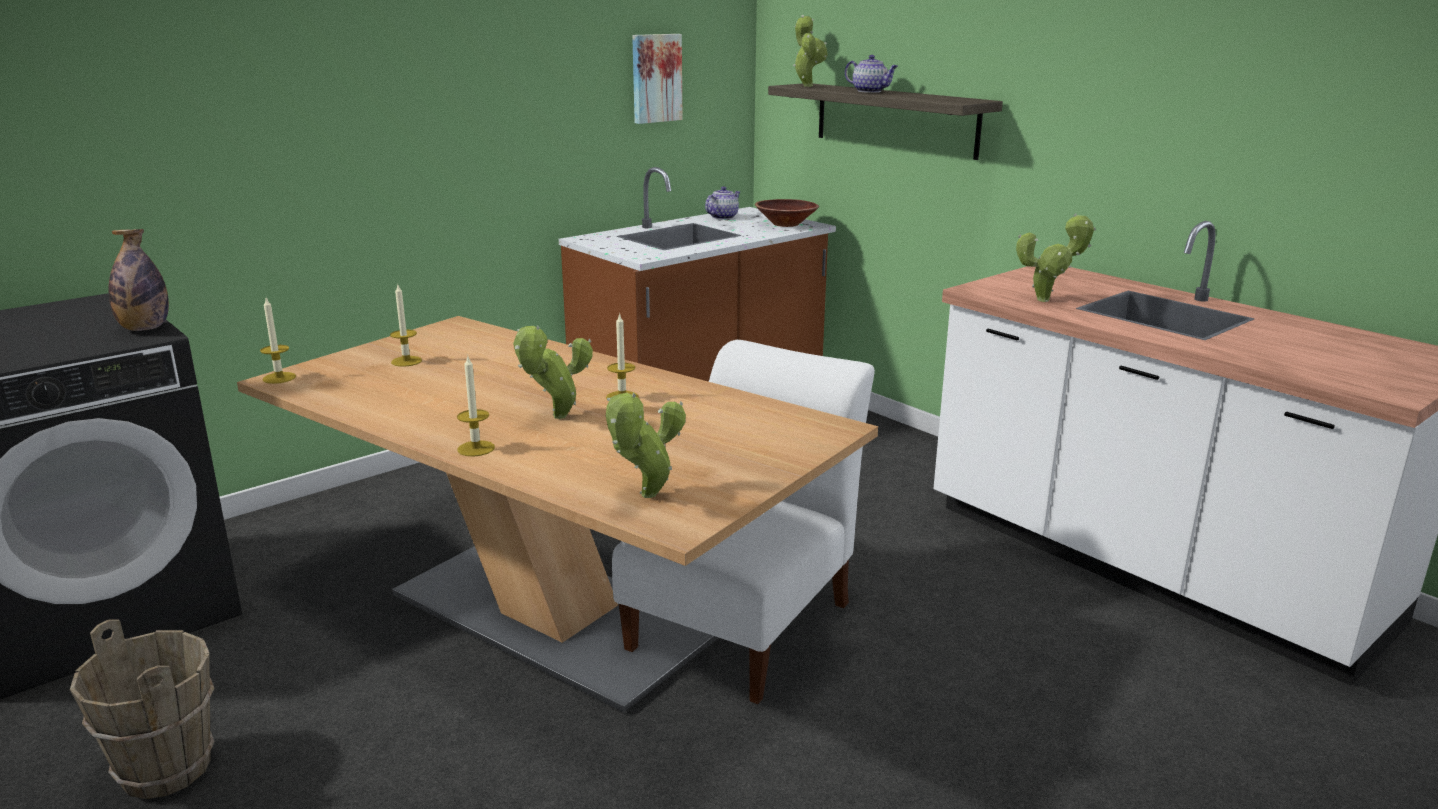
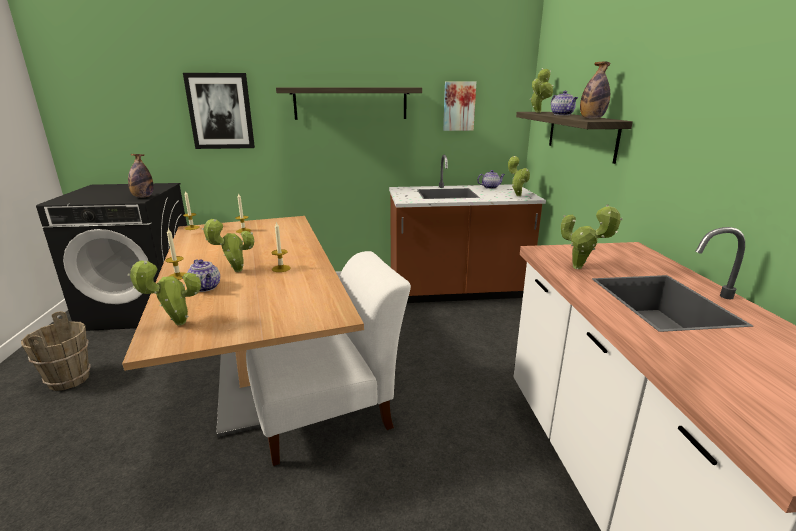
camera: 35 degrees right, 0 degrees up
(216, 114) = (220, 111): none -> picture
(480, 82) = (350, 103): none -> shelf
(568, 449) = (206, 288): none -> teapot
(785, 224) = (517, 195): brown bowl -> potted plant
(942, 98) = (591, 118): none -> bottle

